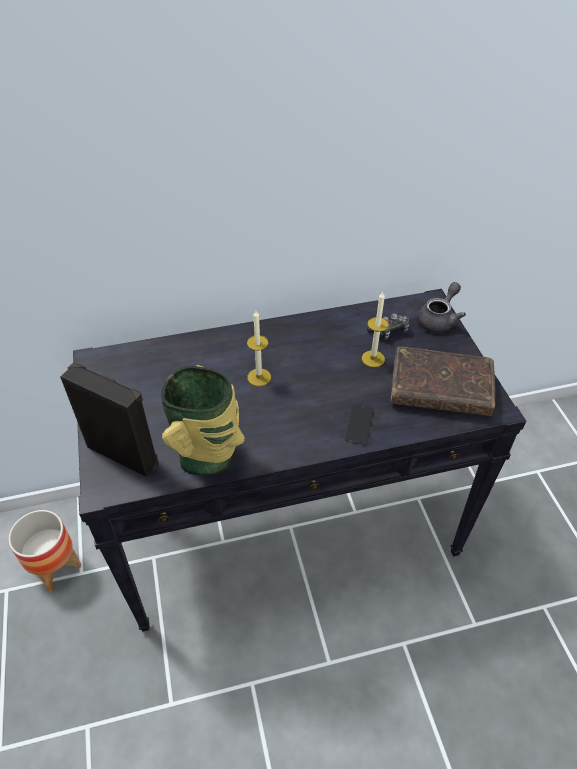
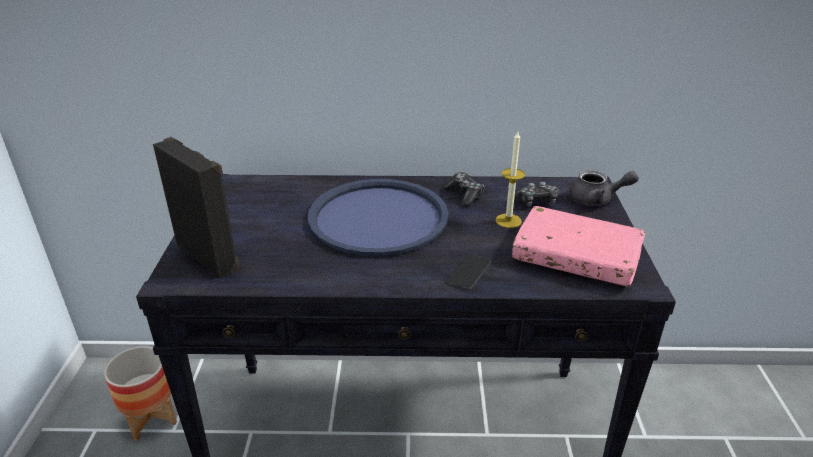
camera: 15 degrees right, 15 degrees down
(208, 459) = (291, 274): vase -> none
(259, 377) = (378, 218): candle -> blue tray
(325, 334) = (464, 195): none -> game controller
(439, 319) = (596, 200): grey teapot -> grey teapot turned 45 degrees clockwise
(440, 389) = (576, 257): brown book -> pink book

